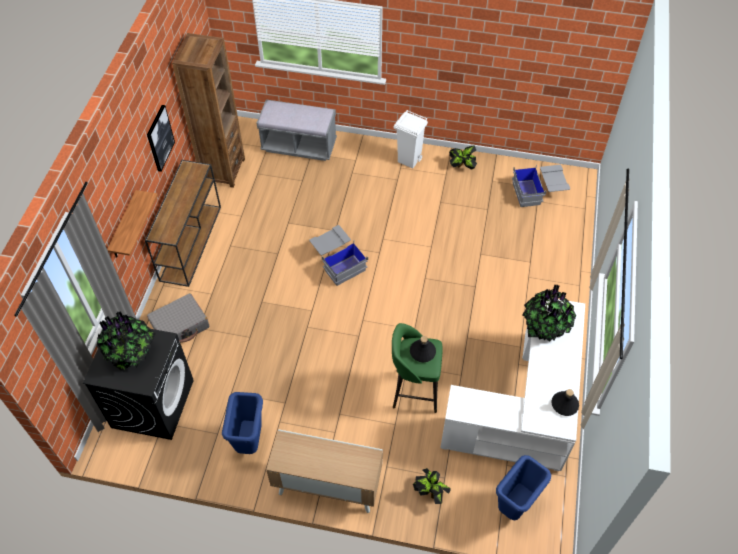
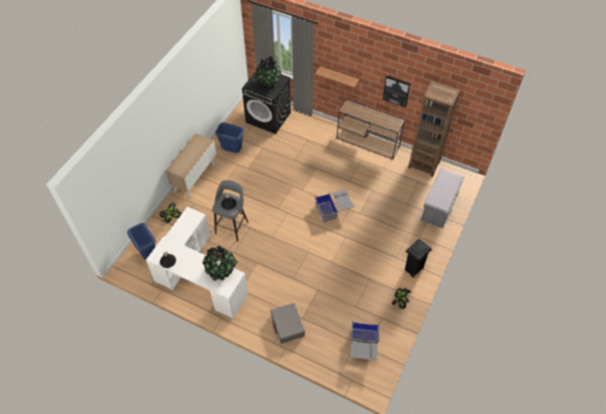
camera: 105 degrees right, 0 degrees up
(180, 325) = (311, 132): grey suitcase -> grey suitcase (287, 325)
(409, 160) = (413, 270): white trash can -> black trash can
(414, 390) = (232, 226): green stool -> grey stool

